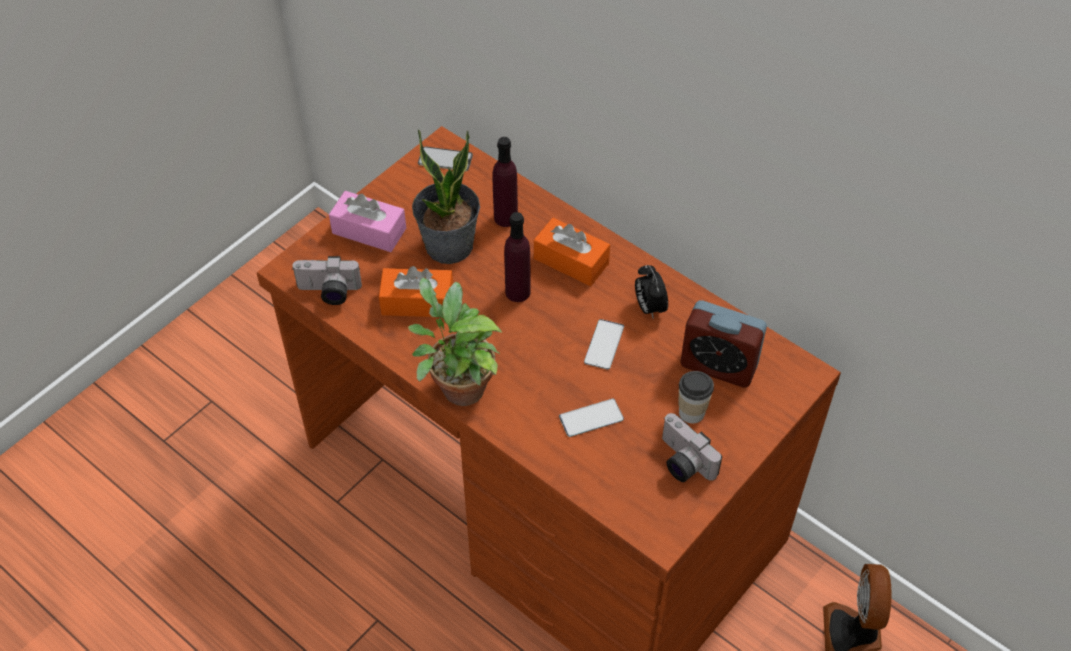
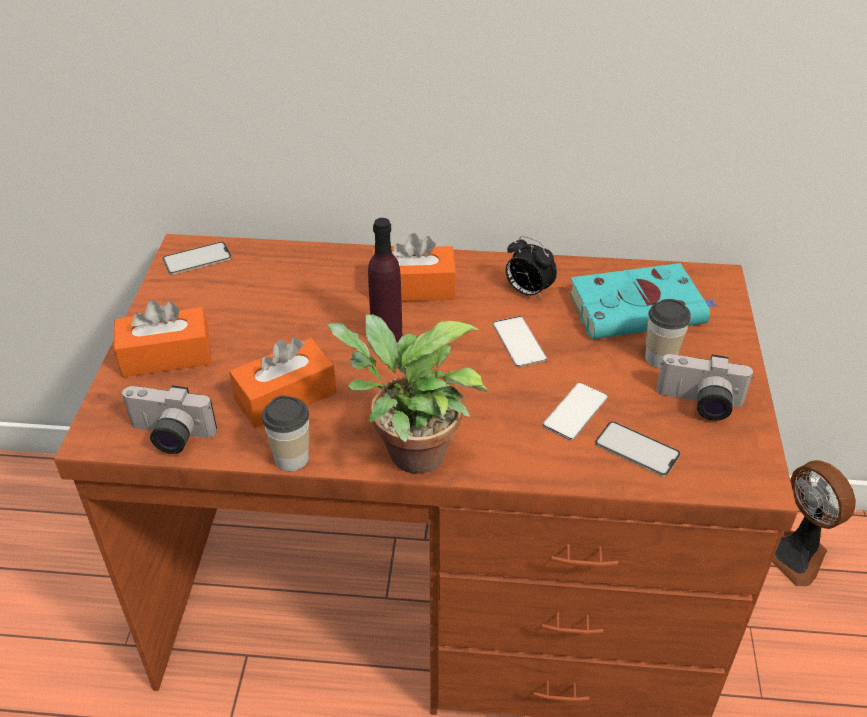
camera: 35 degrees left, 10 degrees down
(328, 293) = (169, 437): camera -> camera turned 45 degrees clockwise
(369, 231) = (166, 356): pink tissue box -> orange tissue box
(386, 349) = (291, 458): none -> cup
(449, 246) = (273, 330): potted plant -> none
(505, 218) = (310, 281): purple bottle -> none
(605, 468) = (637, 449): none -> phone
(718, 365) = (640, 308): alarm clock -> turquoise book

